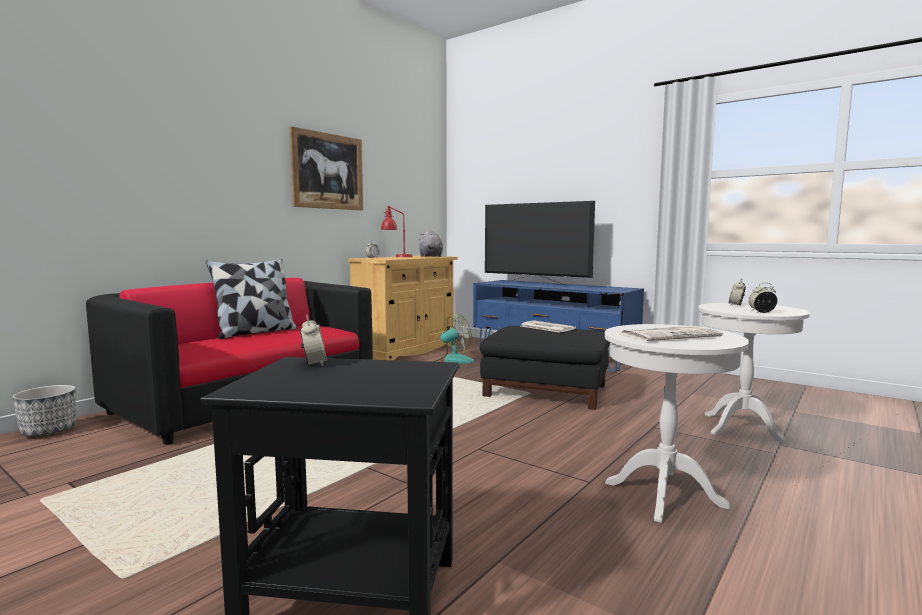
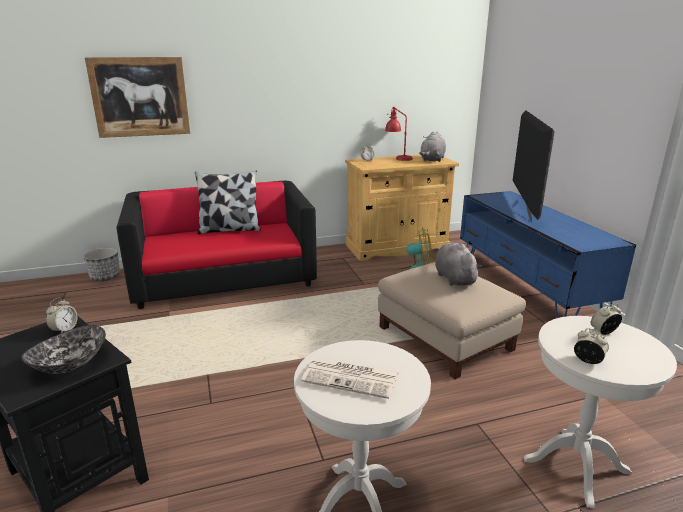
camera: 35 degrees right, 15 degrees up
(327, 171) = (327, 78): picture -> picture (140, 97)
(401, 375) = (69, 364): none -> bowl
(535, 284) = (522, 209): television -> television turned 150 degrees counterclockwise
(546, 327) = (454, 278): newspaper -> grey plush toy
(546, 391) = (445, 338): black ottoman -> beige ottoman

